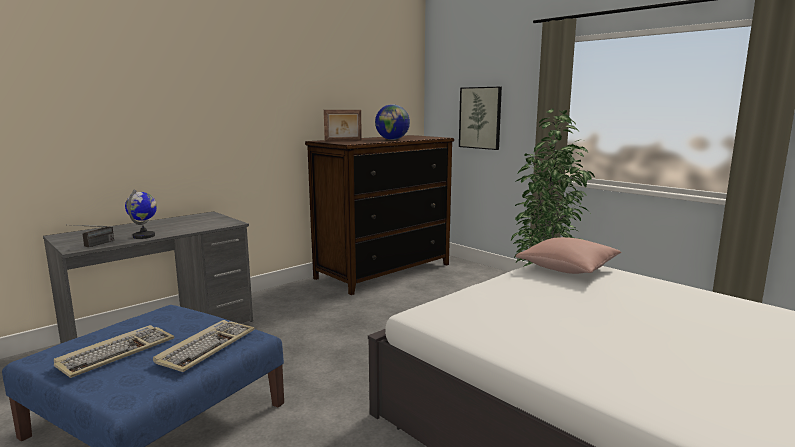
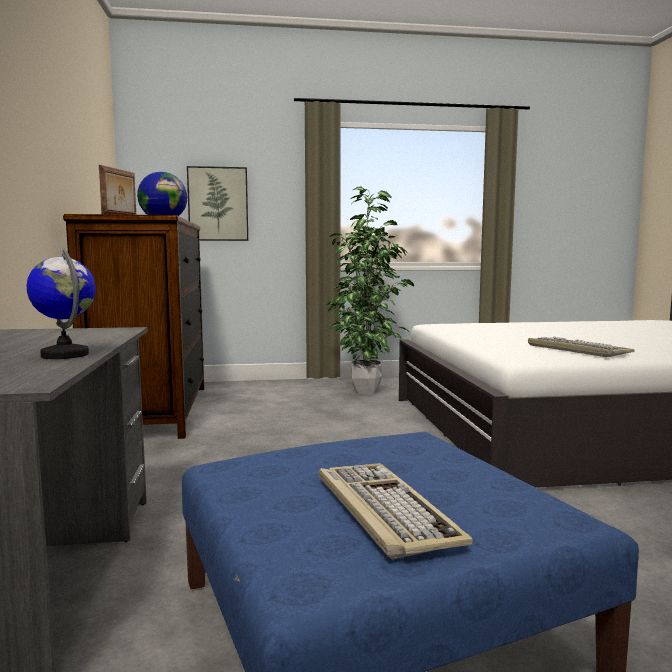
camera: 55 degrees left, 5 degrees down
(93, 245) = (35, 376): radio -> none
(206, 347) = (435, 457): keyboard -> keyboard (575, 349)
(567, 269) = (460, 326): pink pillow -> none

